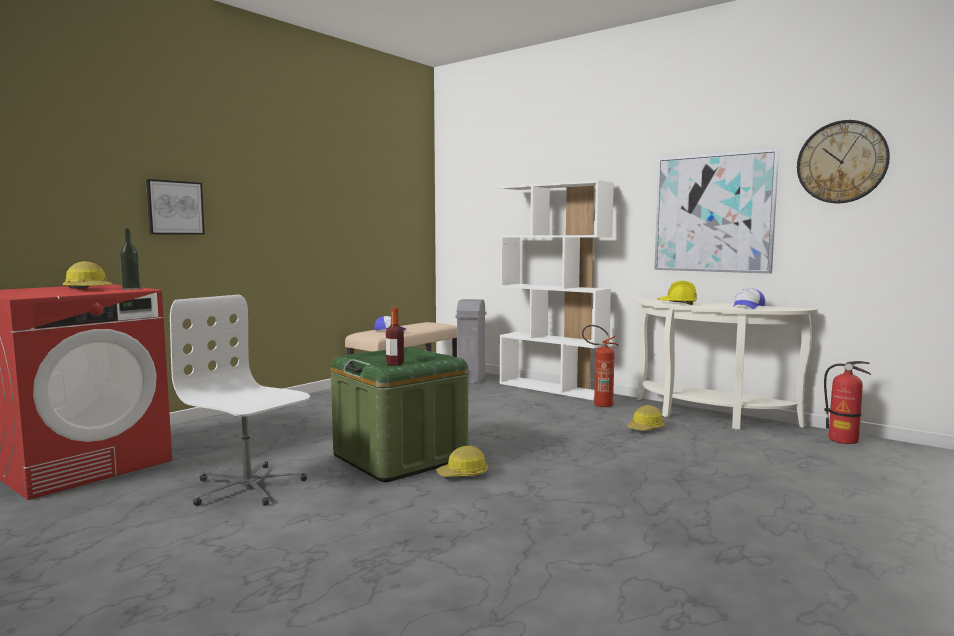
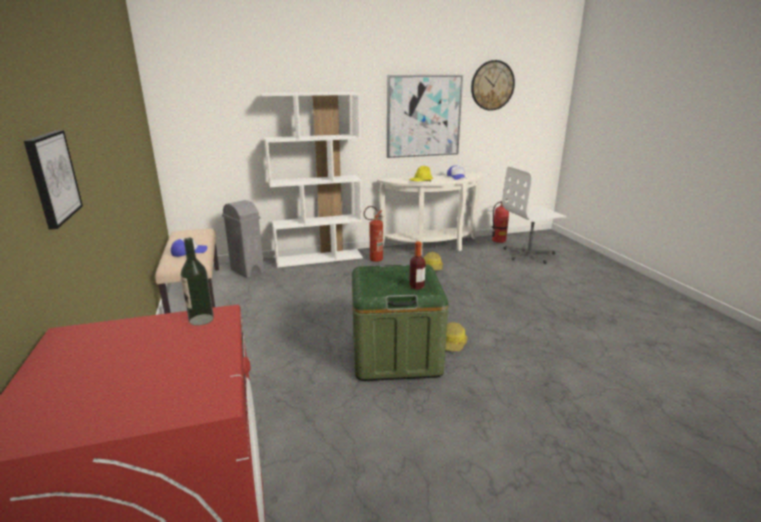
camera: 55 degrees left, 15 degrees up
(89, 289) = (149, 346): hard hat -> none
(247, 487) = (390, 444): white office chair -> white office chair (529, 254)

